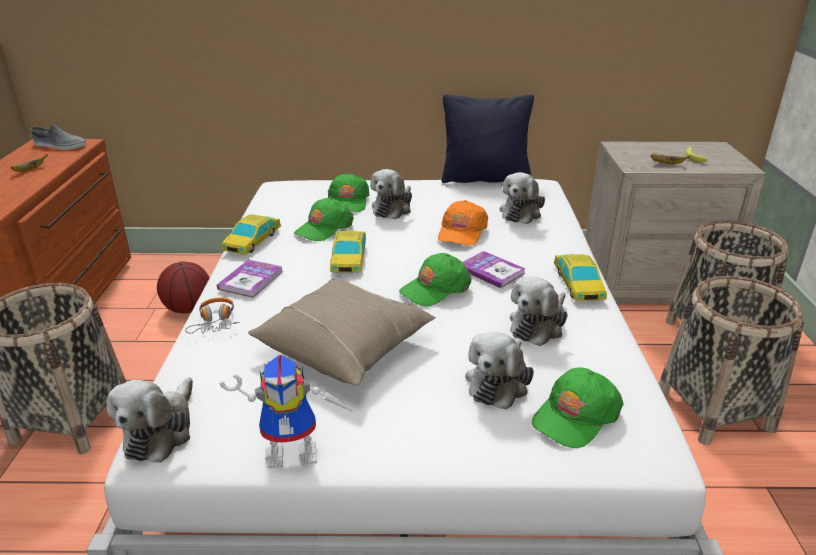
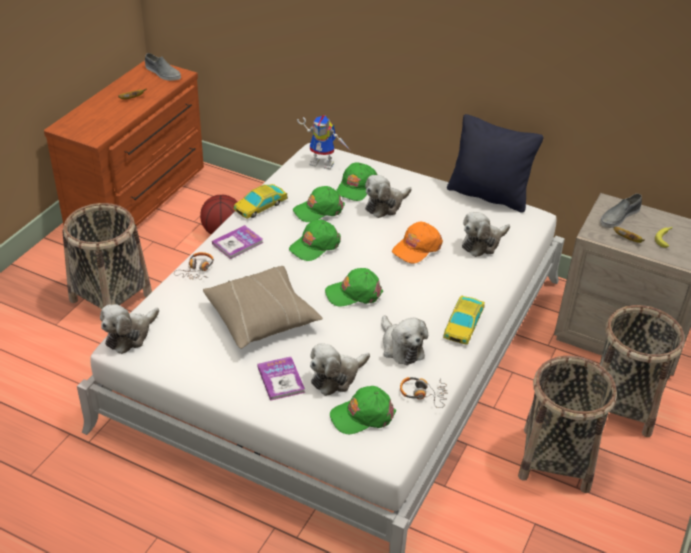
camera: 25 degrees right, 10 degrees up
(296, 450) = (191, 374): toy robot -> toy robot (324, 162)
(349, 258) = (315, 245): toy car -> green cap
(491, 271) = (408, 291): book -> book (281, 379)
(538, 325) = (401, 347): plush toy -> plush toy turned 90 degrees counterclockwise
(616, 365) = (423, 394): none -> headphones
(637, 152) = (619, 216): none -> grey shoe

